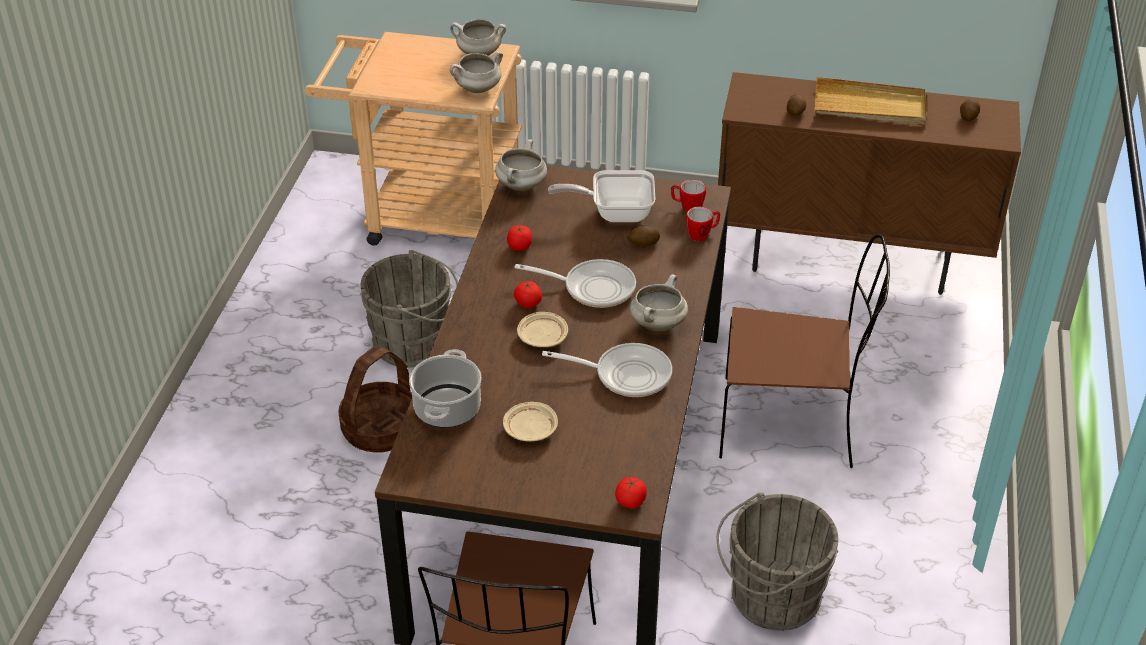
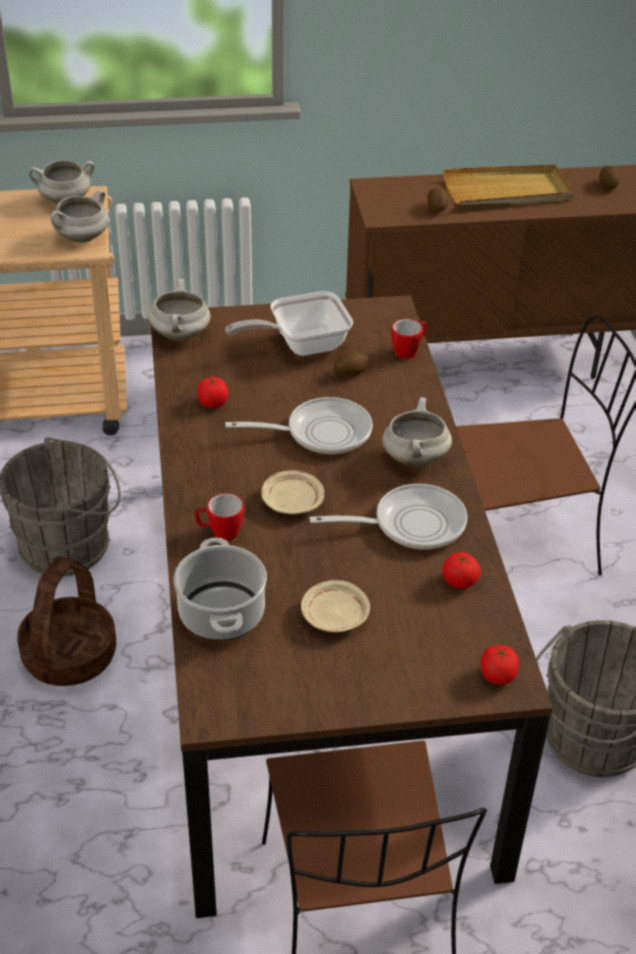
camera: 20 degrees left, 0 degrees up
(528, 303) = (255, 466): tomato -> tomato (459, 581)
(687, 207) = (377, 325): mug -> mug (220, 532)

